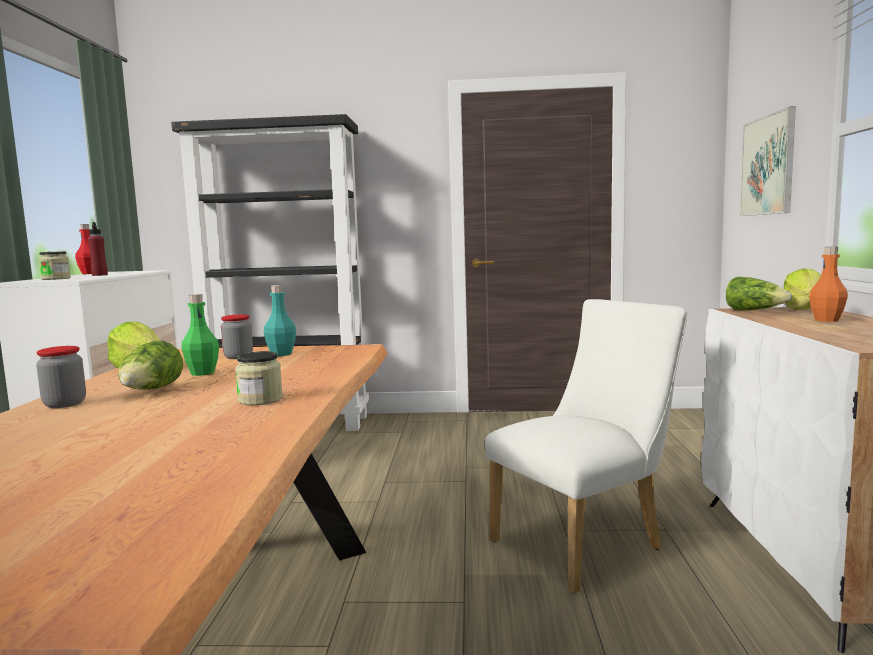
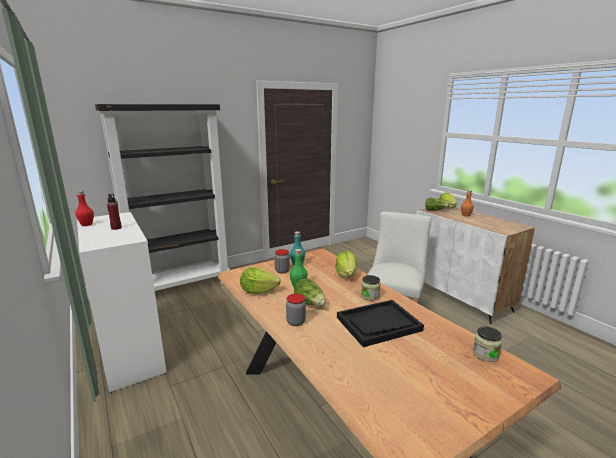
camera: 35 degrees left, 10 degrees up
(56, 279) = (109, 239): jar -> jar (485, 354)
(150, 432) = (378, 324): none -> black tray
(314, 373) = (346, 275): none -> lettuce
(768, 165) = (403, 137): picture -> none

